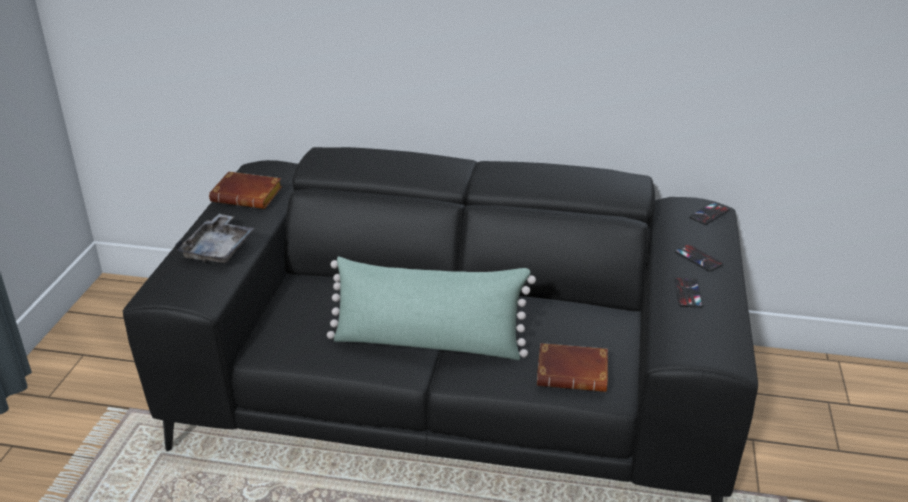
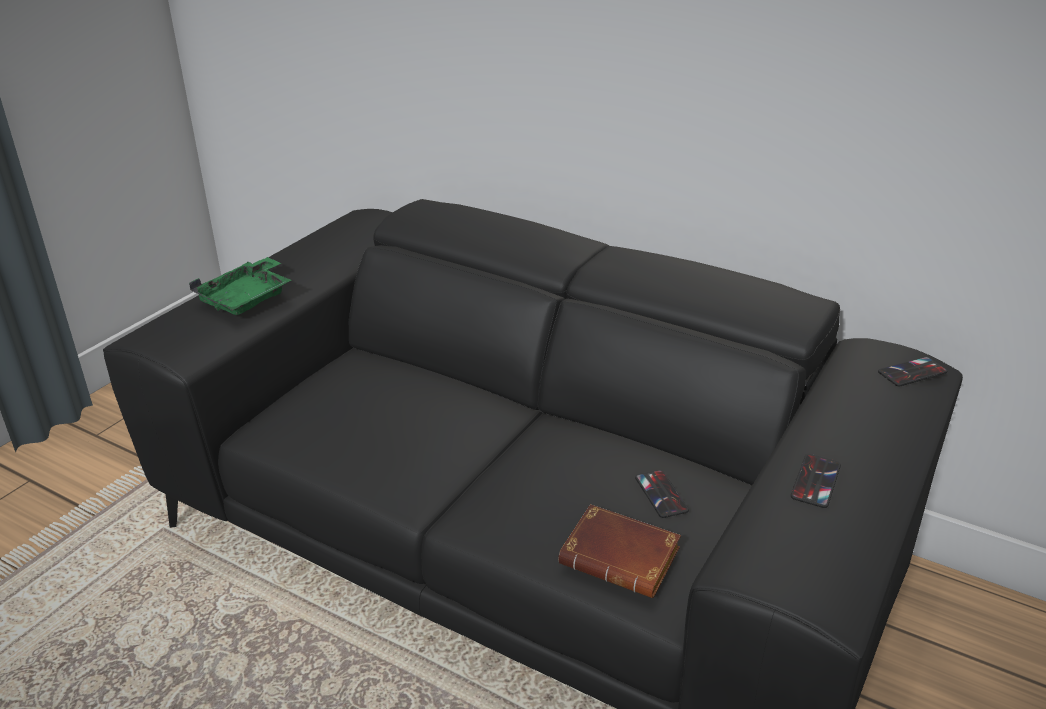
camera: 20 degrees right, 0 degrees up
(219, 249) = (247, 298): grey tray -> green tray
(249, 196) = (326, 244): brown book -> none
(428, 343) = (456, 470): green pillow -> none
(698, 258) = (860, 433): phone -> phone (661, 494)

